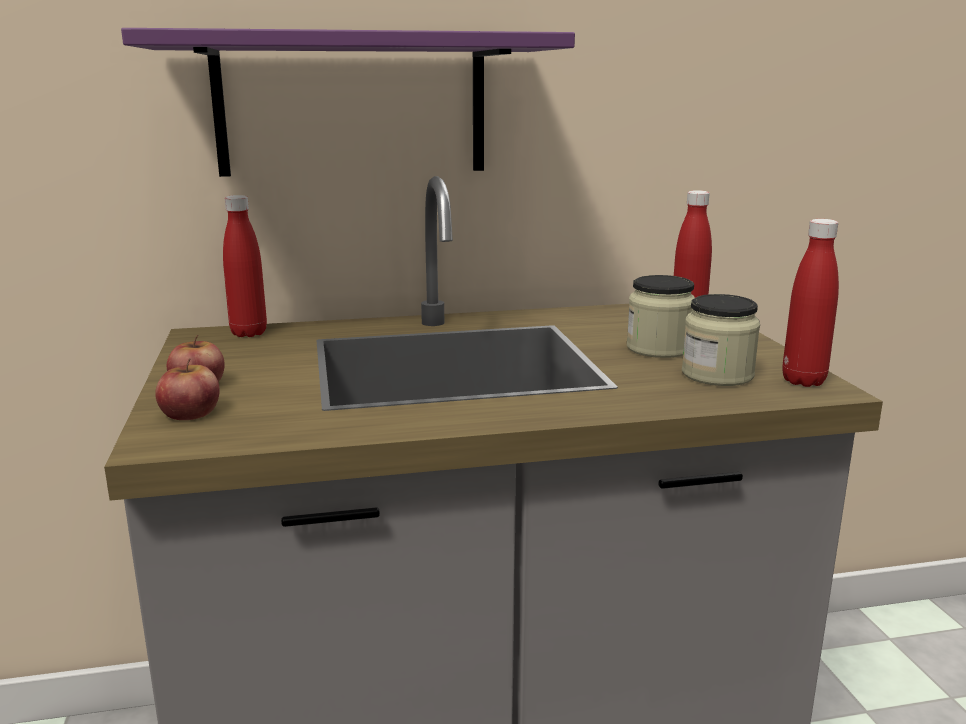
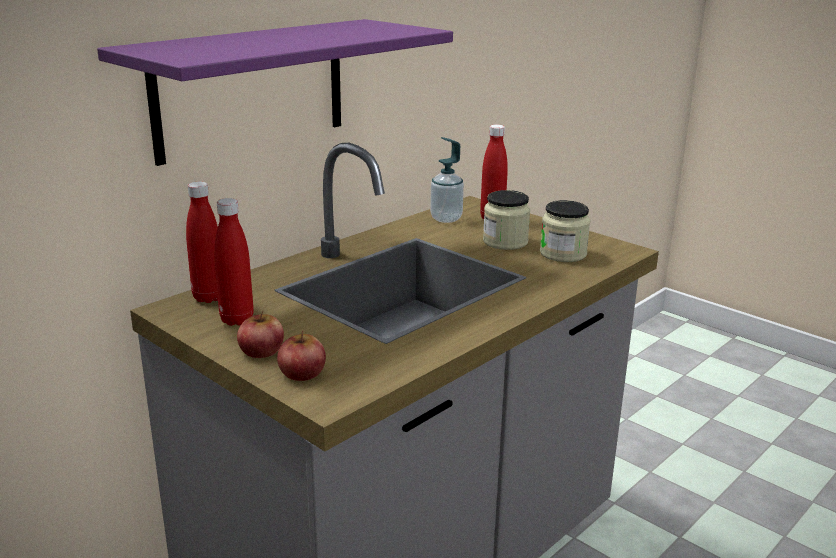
camera: 35 degrees left, 5 degrees up
(626, 314) = (446, 218): none -> soap dispenser
(803, 381) = (609, 247): red bottle -> red bottle (237, 320)

